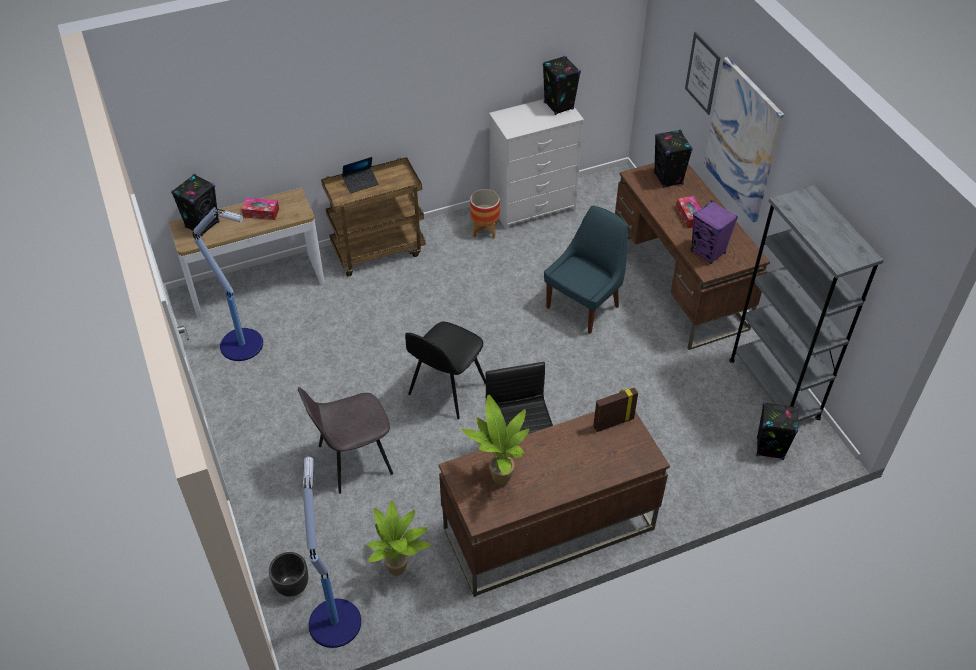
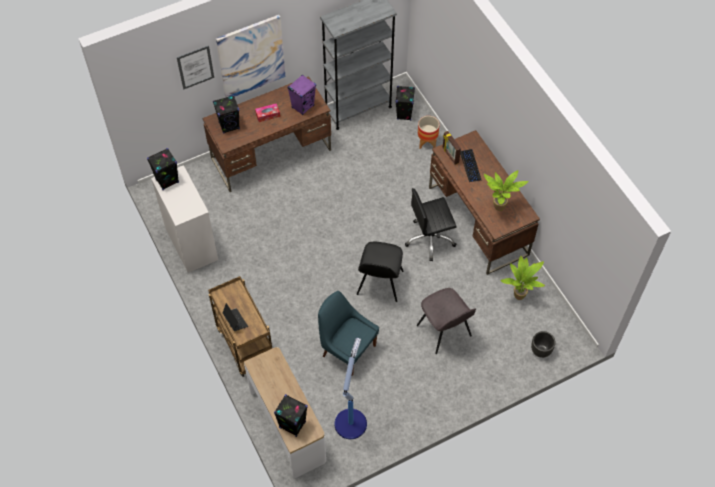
camera: 95 degrees left, 10 degrees up
(261, 213) = (275, 384): tissue box -> none
(334, 621) = (558, 324): floor lamp -> none
(446, 390) = (379, 284): black chair -> black chair turned 75 degrees clockwise
(484, 230) = (219, 273): planter -> planter (427, 142)
(584, 305) = (294, 207): blue chair -> blue chair (347, 349)
(590, 448) = (470, 166): none -> keyboard

